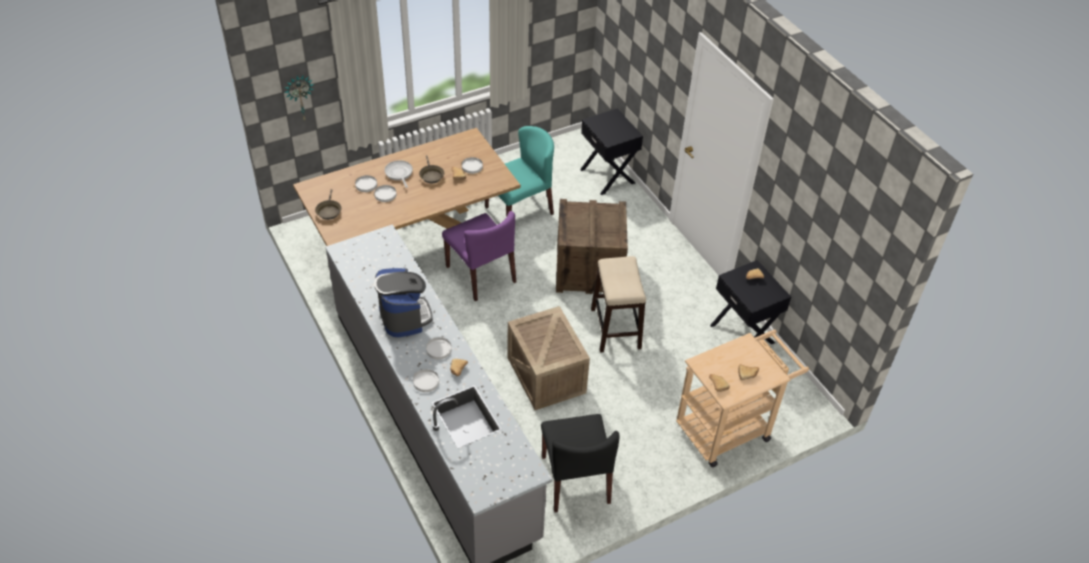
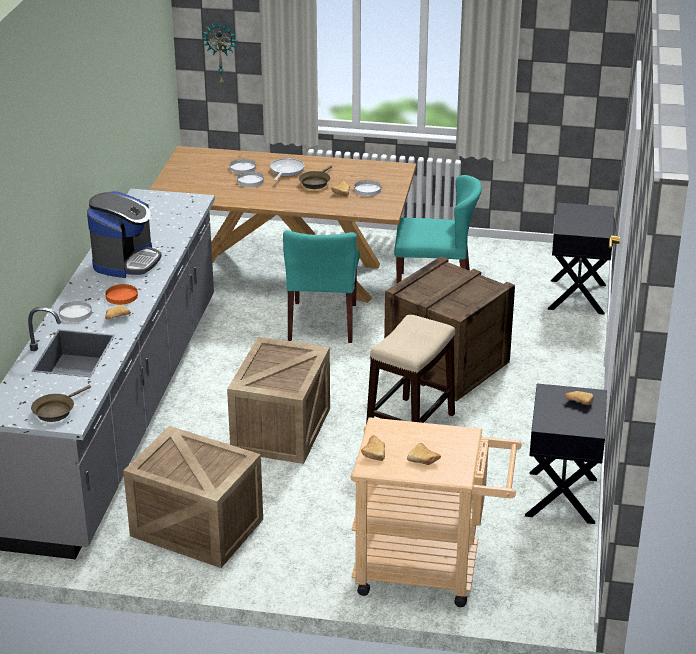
camera: 40 degrees right, 15 degrees down
(329, 211) = (181, 174): brown frying pan -> brown frying pan (56, 410)
(439, 349) = (122, 296): white plate -> orange plate
(481, 274) = (323, 322): purple chair -> turquoise chair
(575, 480) = (195, 528): black chair -> crate

